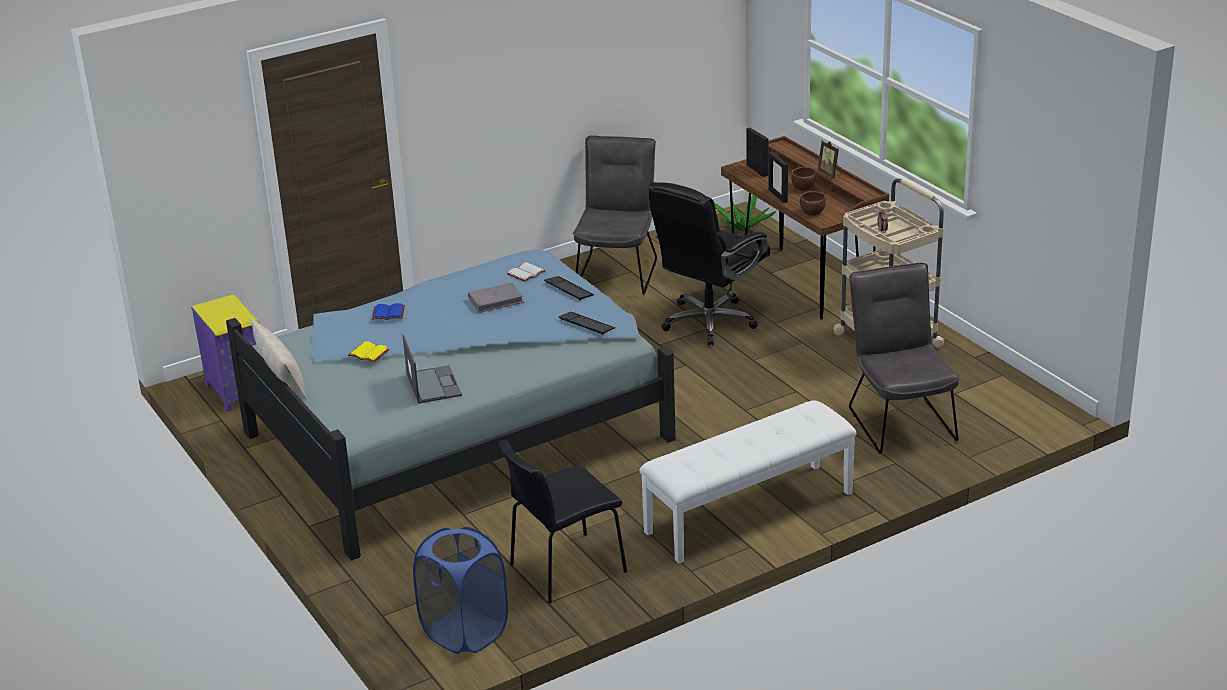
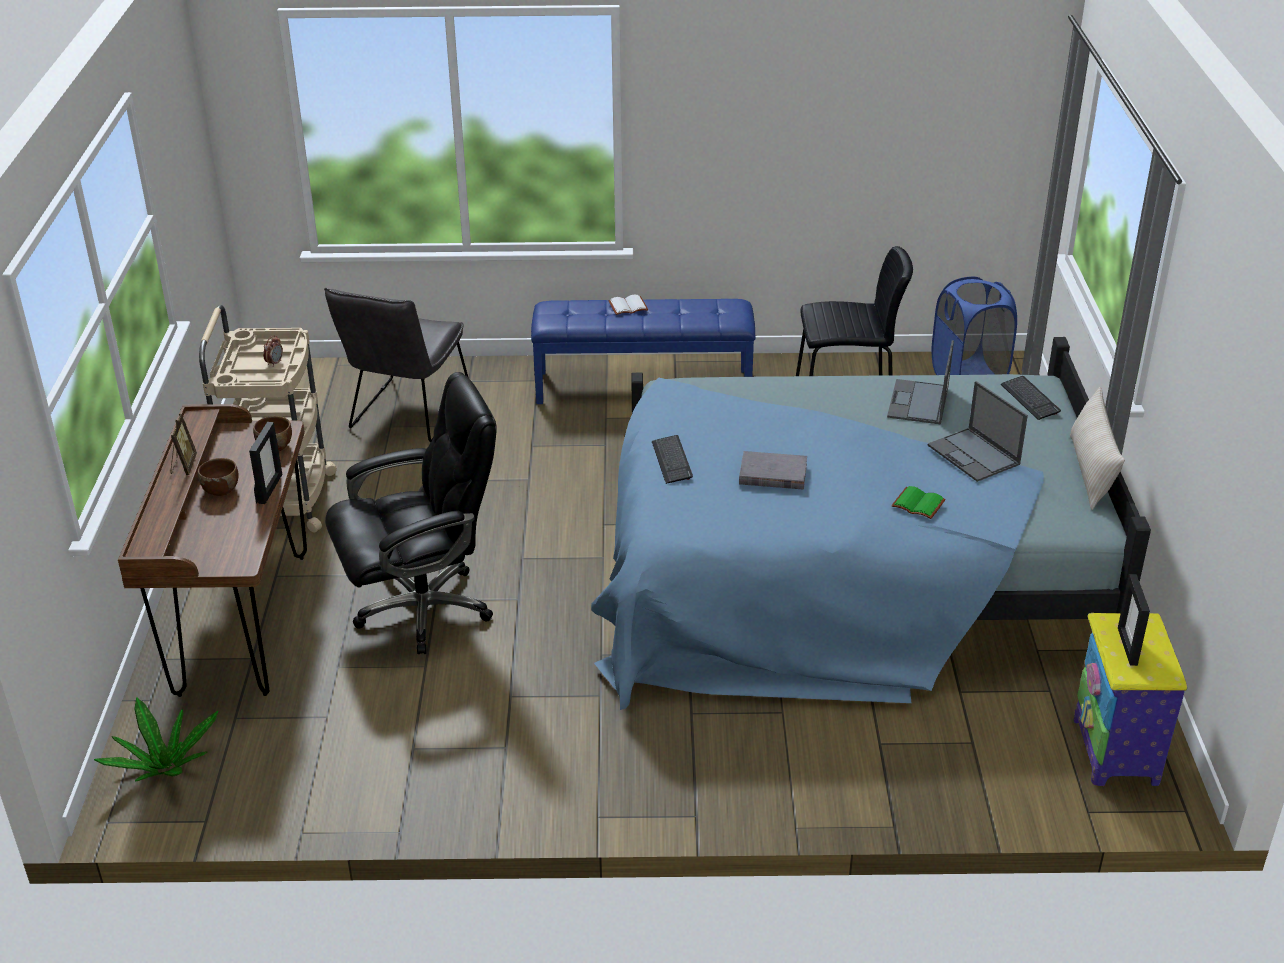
camera: 150 degrees left, 5 degrees up
(367, 353) = (974, 455): yellow book -> laptop
(389, 313) = (917, 504): blue book -> green book
(526, 274) = (700, 503): white book -> white book (628, 306)
(586, 324) = (698, 407): keyboard -> keyboard (1030, 399)
(618, 271) = (429, 757): grey chair -> none
(749, 513) = (644, 385): white bench -> blue bench
(756, 170) = (224, 546): picture frame -> picture frame (1128, 646)

